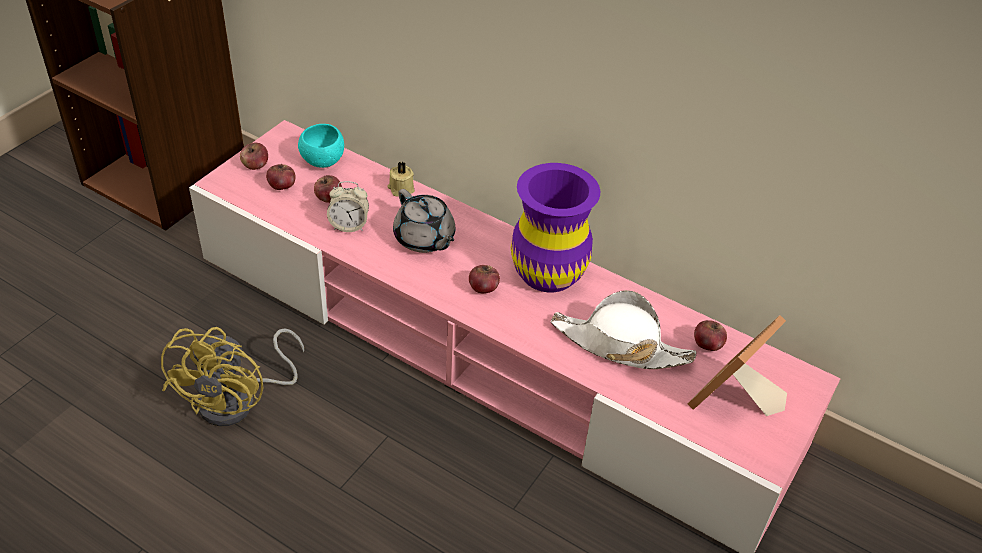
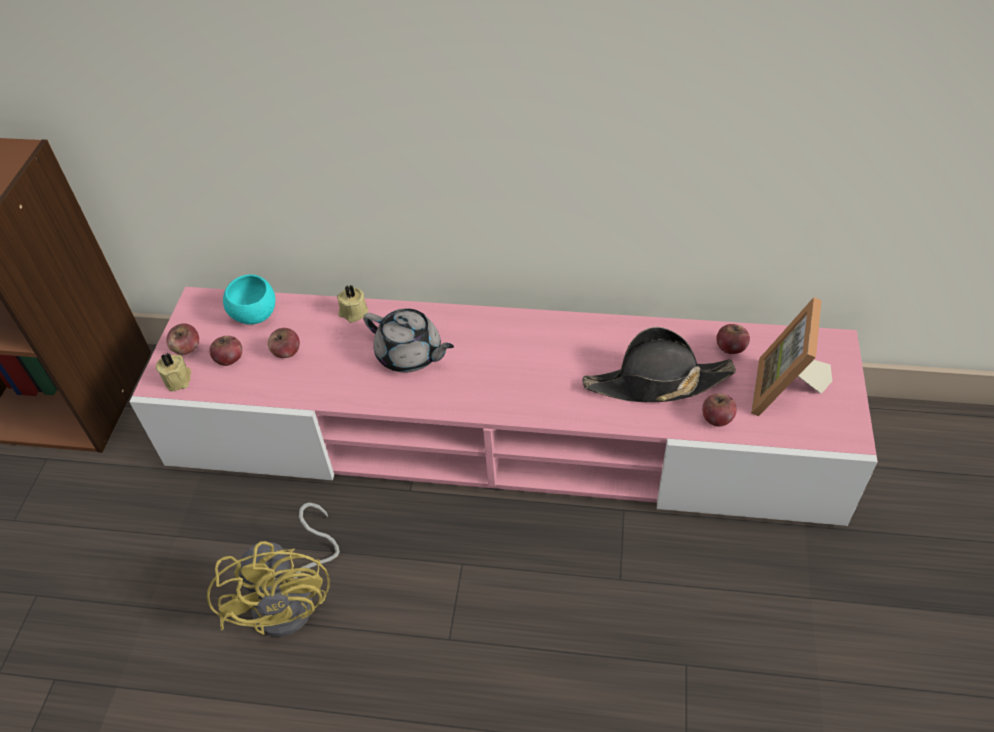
camera: 20 degrees left, 5 degrees up
(235, 186) = (179, 379): none -> beige candle
(349, 225) = (326, 372): alarm clock -> none
(483, 288) = (498, 381): apple -> apple (717, 418)
(548, 272) = (547, 339): purple vase -> none
(619, 345) = (657, 383): white hat -> black hat

